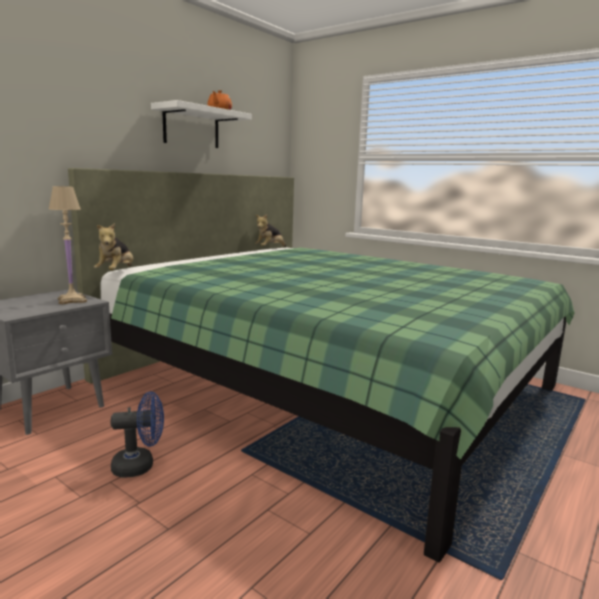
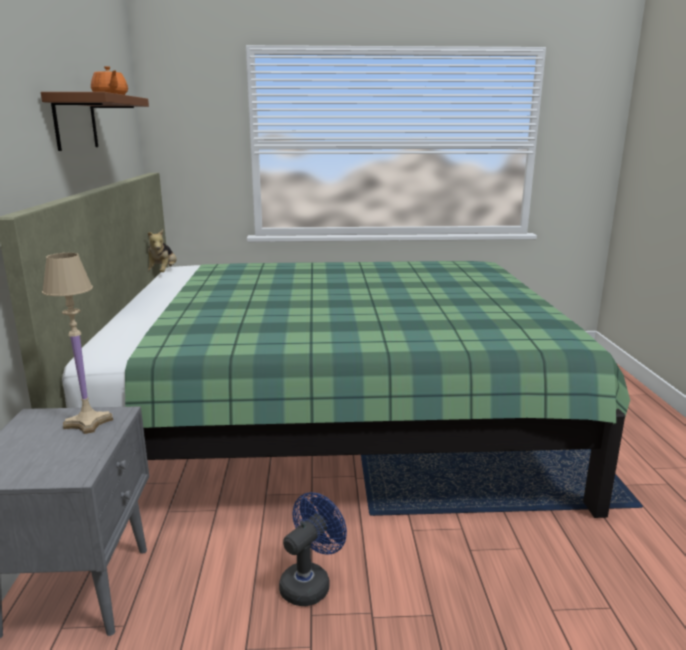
camera: 40 degrees left, 5 degrees up
(116, 272) = (99, 361): plush toy -> none
(191, 127) = (75, 122): white shelf -> brown shelf

